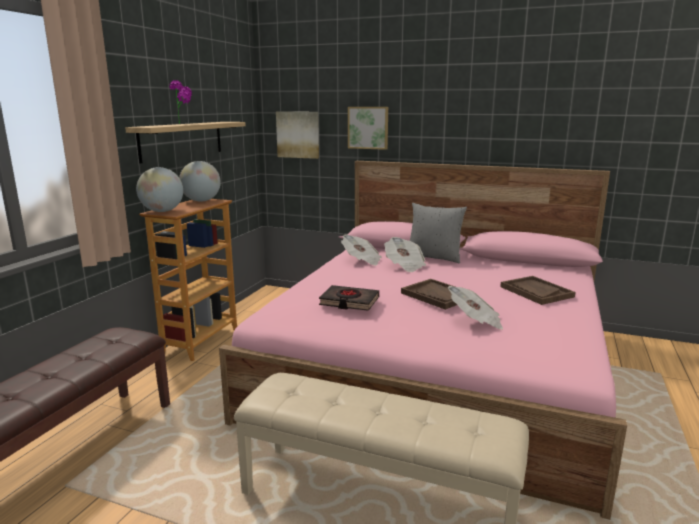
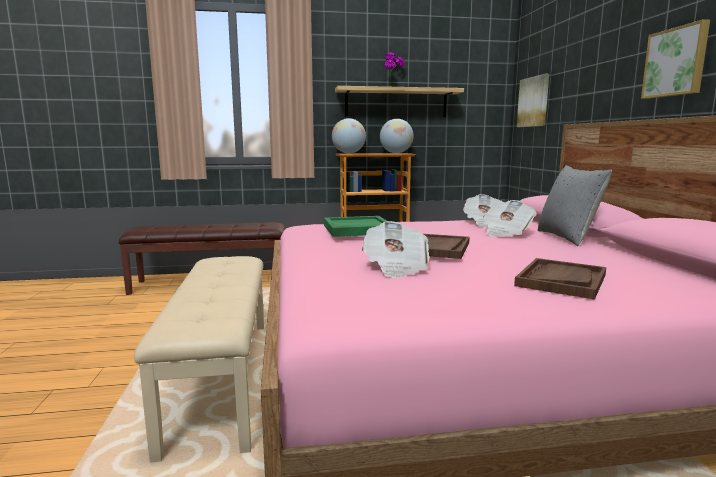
camera: 60 degrees right, 5 degrees down
(349, 302) = (357, 229): black book -> green tray
(368, 127) = (584, 83): picture -> picture (676, 62)

